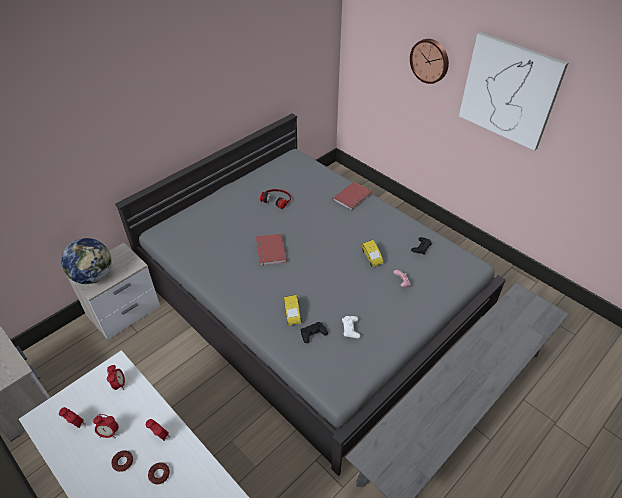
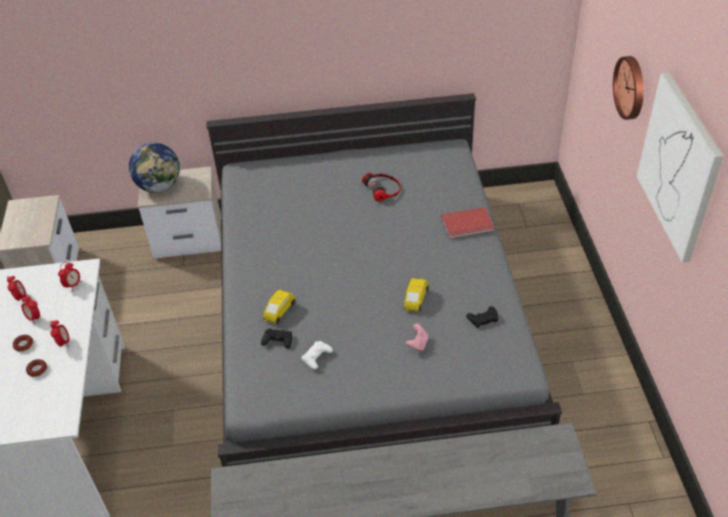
camera: 40 degrees right, 0 degrees up
(269, 251) = (320, 239): red book -> none

